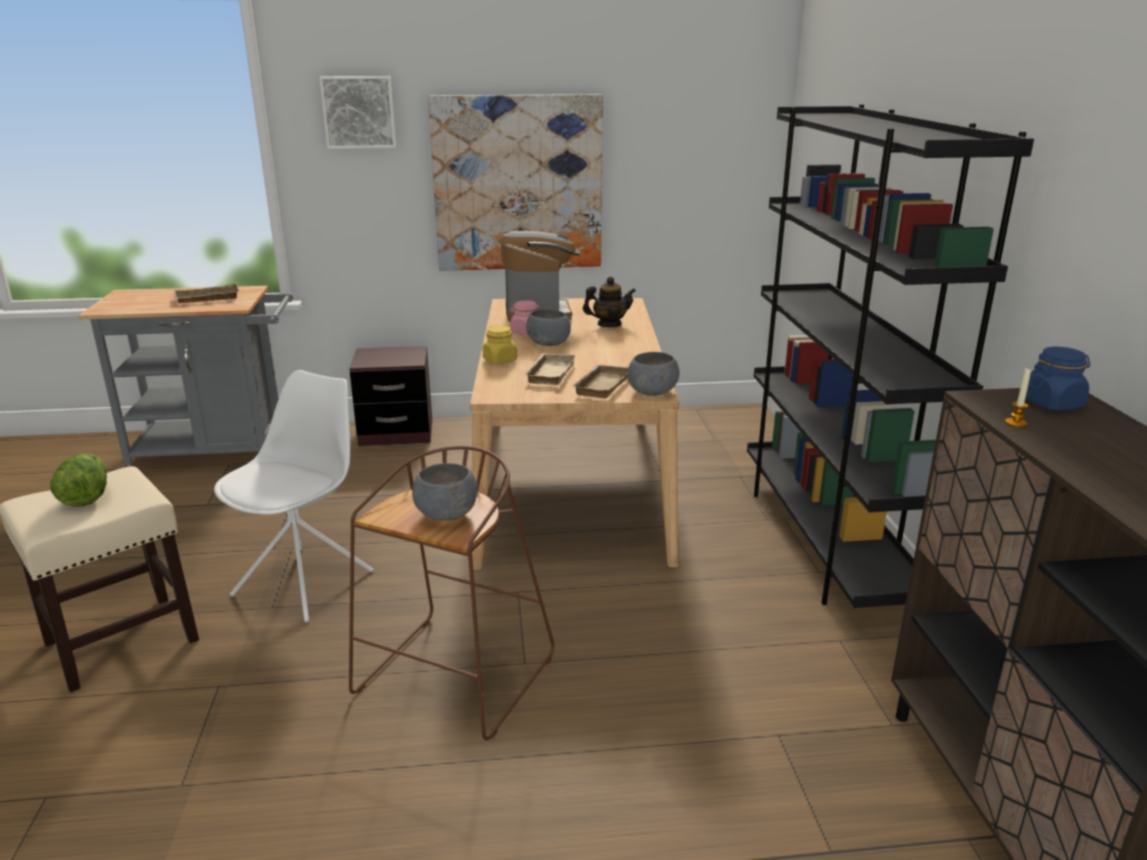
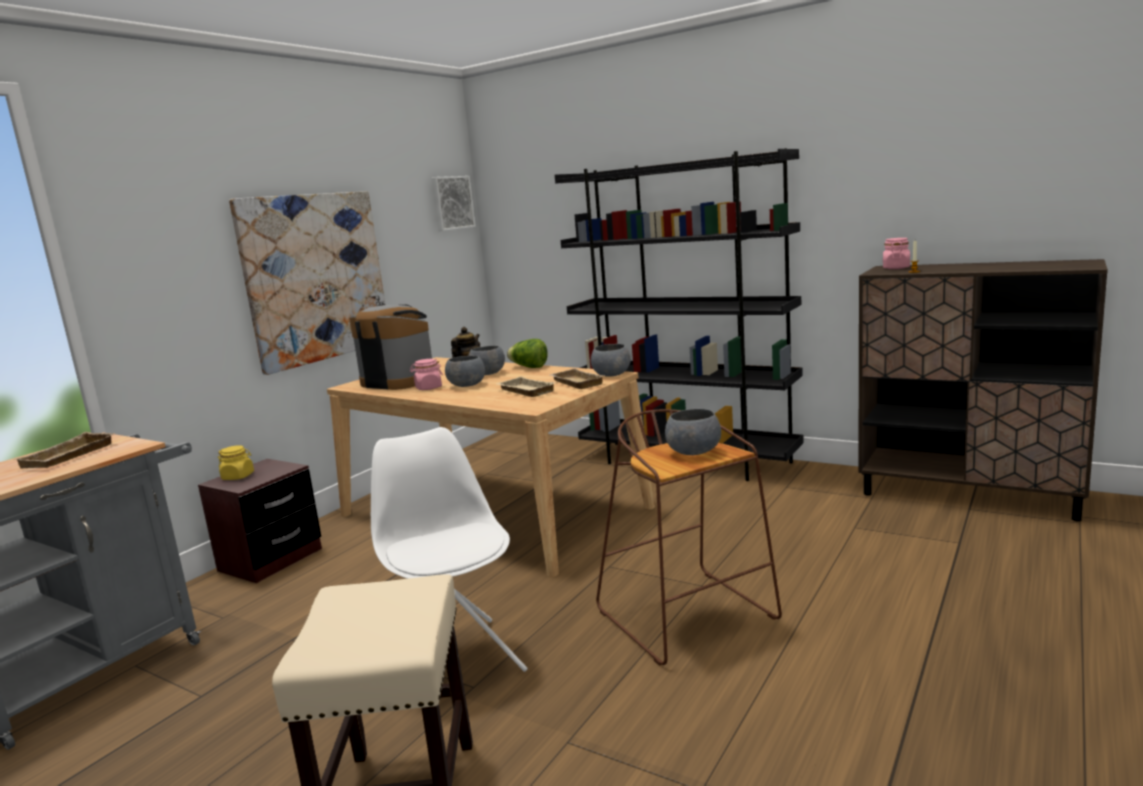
camera: 50 degrees left, 10 degrees down
(86, 497) = (361, 616): lettuce -> lettuce (529, 367)
(359, 112) = (162, 220): picture -> picture (451, 203)
(500, 360) = (469, 400): yellow jar -> yellow jar (238, 476)
(600, 338) = (488, 373): none -> grey bowl
(1052, 403) = (896, 268): blue jar -> pink jar

